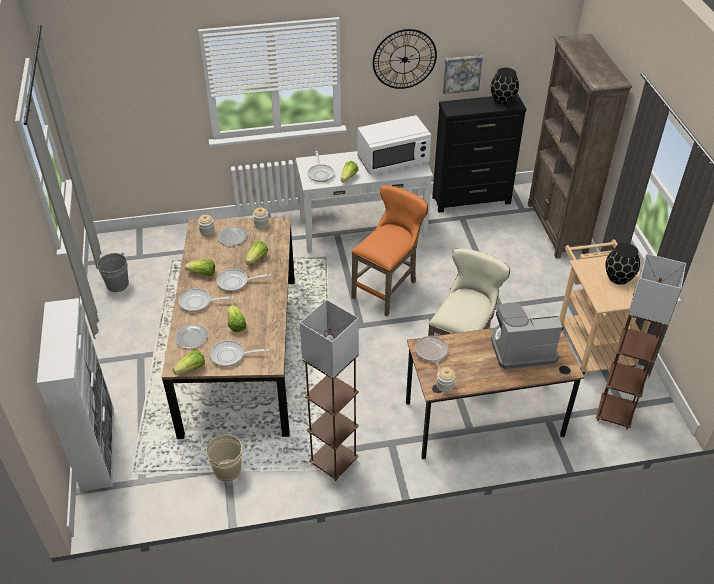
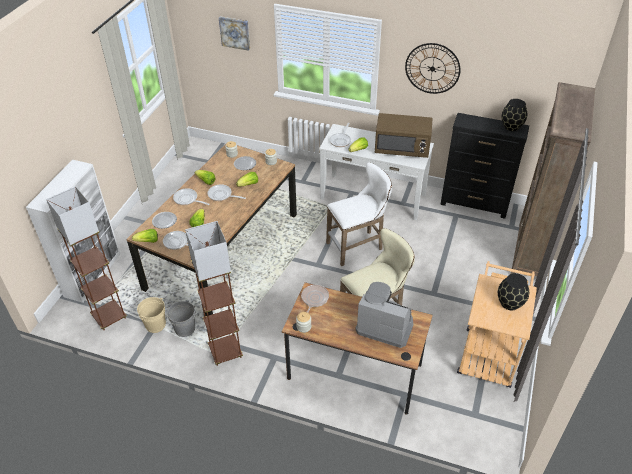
camera: 30 degrees right, 0 degrees up
(117, 284) = (182, 175): grey bucket -> grey bucket (185, 329)
(388, 288) = (358, 246): orange stool -> white stool
(393, 161) = (402, 148): white microwave -> brown microwave
(461, 73) = (481, 94): picture -> picture (235, 32)
(614, 413) = (463, 416): brown floor lamp -> brown floor lamp (109, 317)

